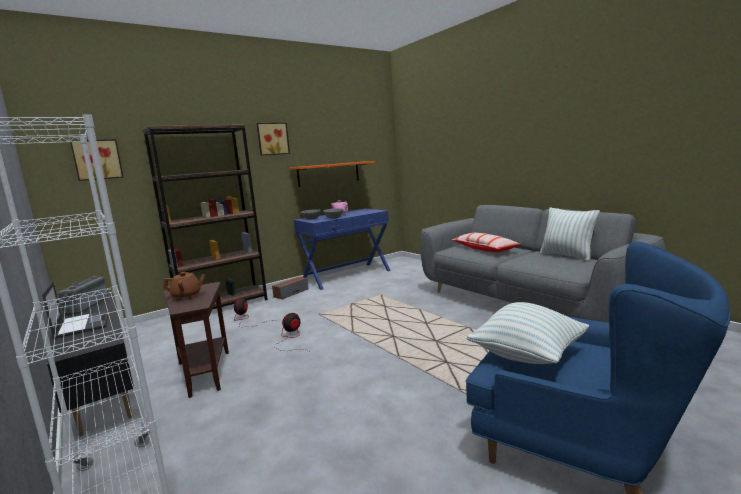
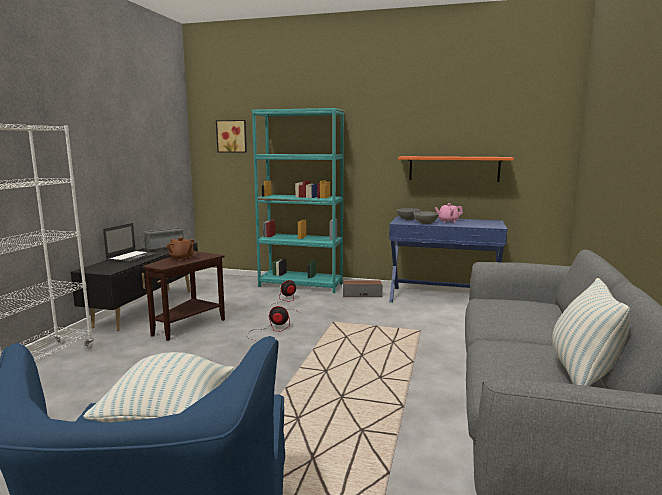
camera: 50 degrees right, 0 degrees up
(223, 306) = (301, 285): brown bookcase -> turquoise bookcase
(272, 139) = (386, 122): picture -> none
(484, 249) = (515, 315): pillow -> none

